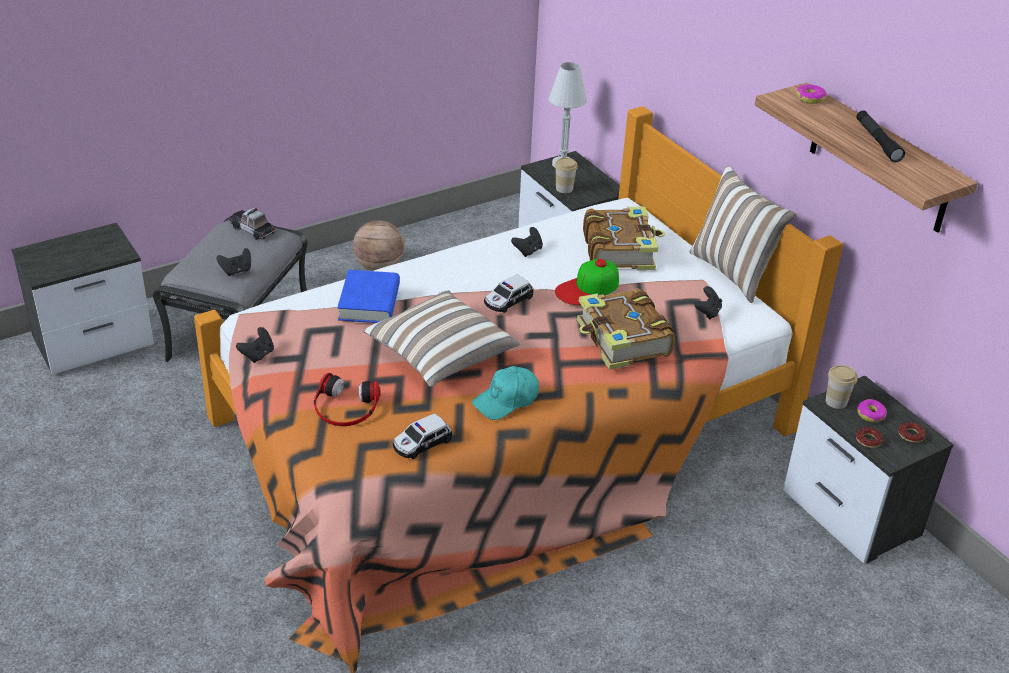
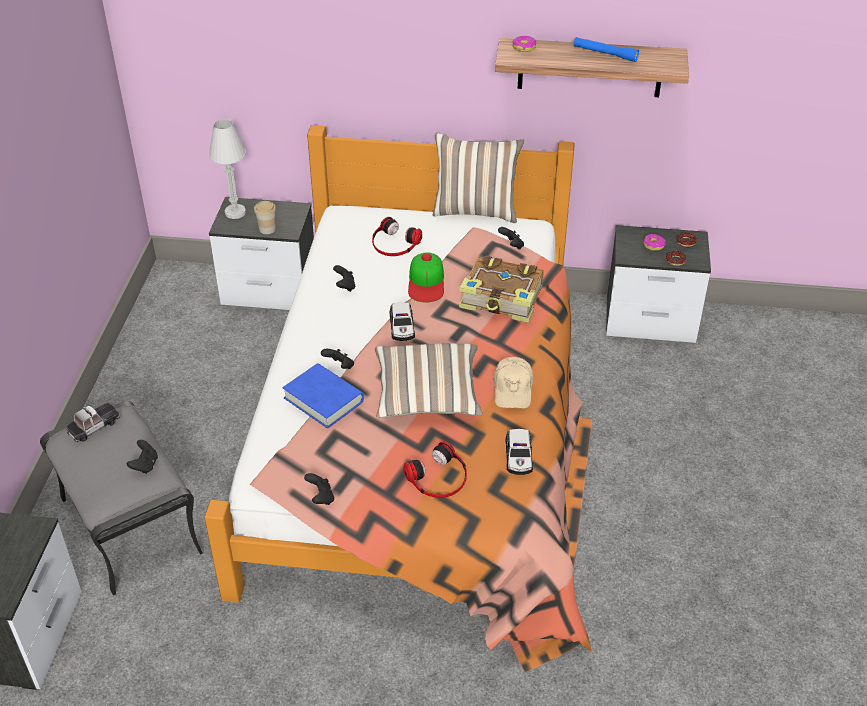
camera: 50 degrees left, 5 degrees up
(252, 229) = (93, 426): toy car -> toy car turned 150 degrees clockwise
(379, 267) = (147, 394): basketball -> none
(417, 291) = (339, 366): none -> black game controller
(506, 400) = (513, 389): turquoise cap -> beige cap
(620, 249) = (394, 243): book -> headphones
(836, 401) = (629, 251): cup -> none
(877, 141) = (605, 54): black flashlight -> blue flashlight

